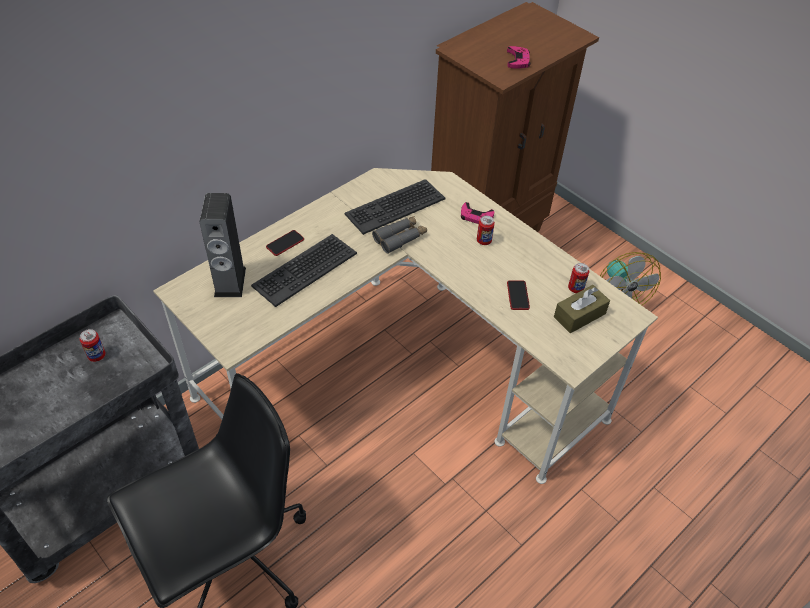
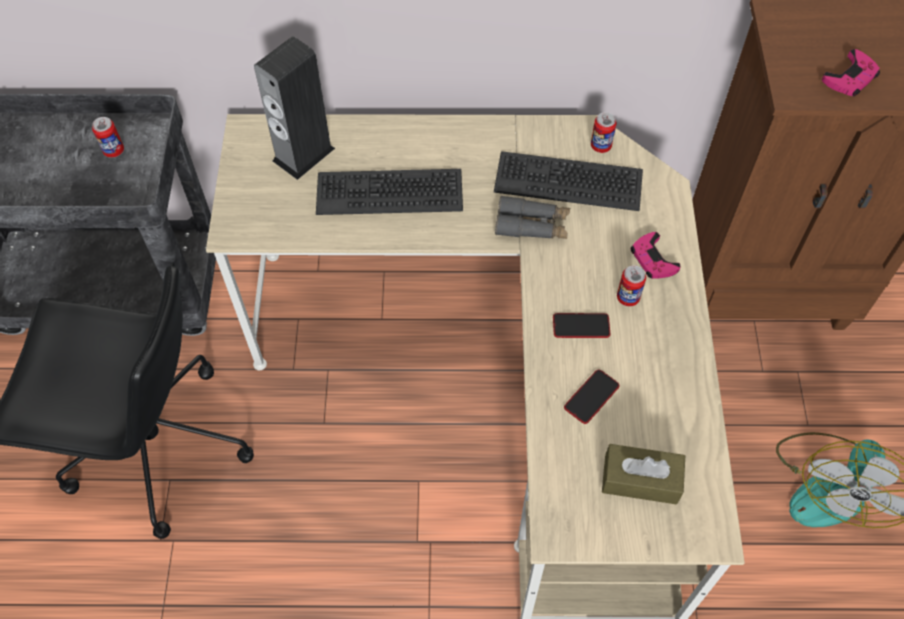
camera: 45 degrees right, 10 degrees up
(285, 243) = (401, 147): phone -> phone (581, 326)
(575, 288) = (675, 442): can -> can (600, 146)

